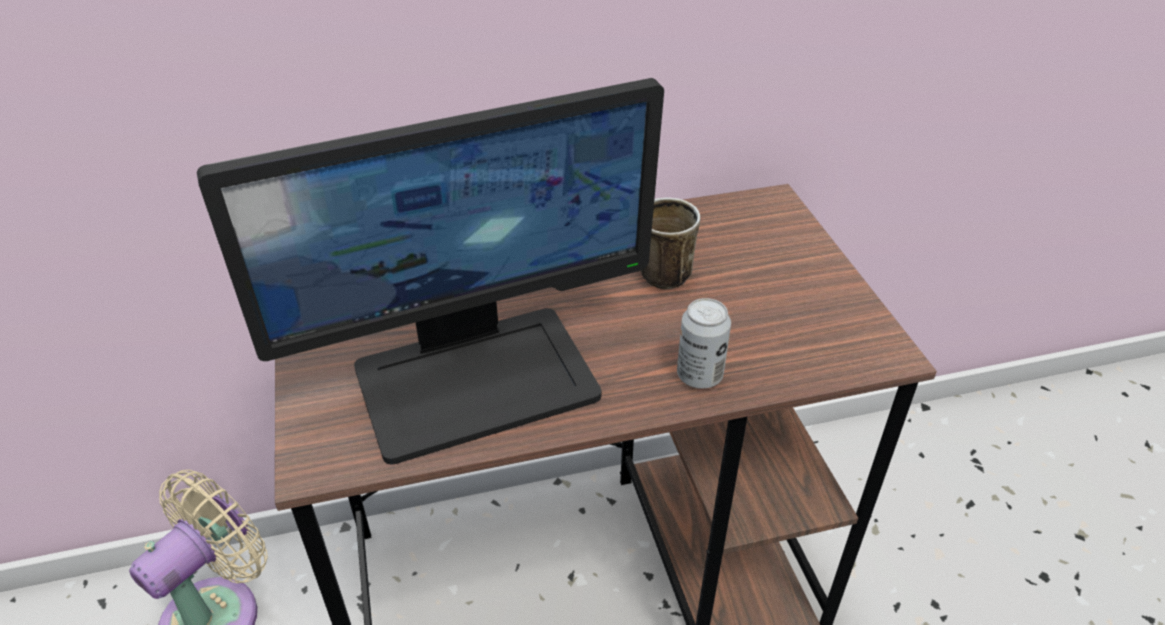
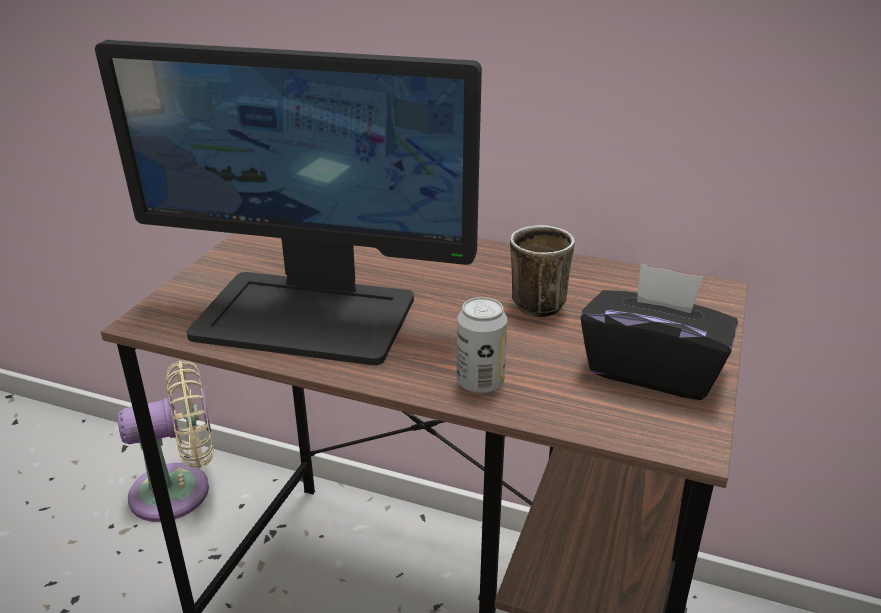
camera: 35 degrees right, 10 degrees down
(806, 300) = (652, 370): none -> black tissue box

